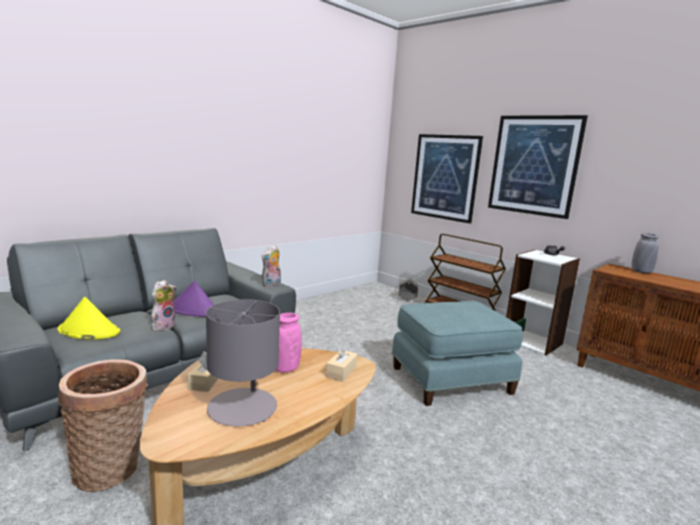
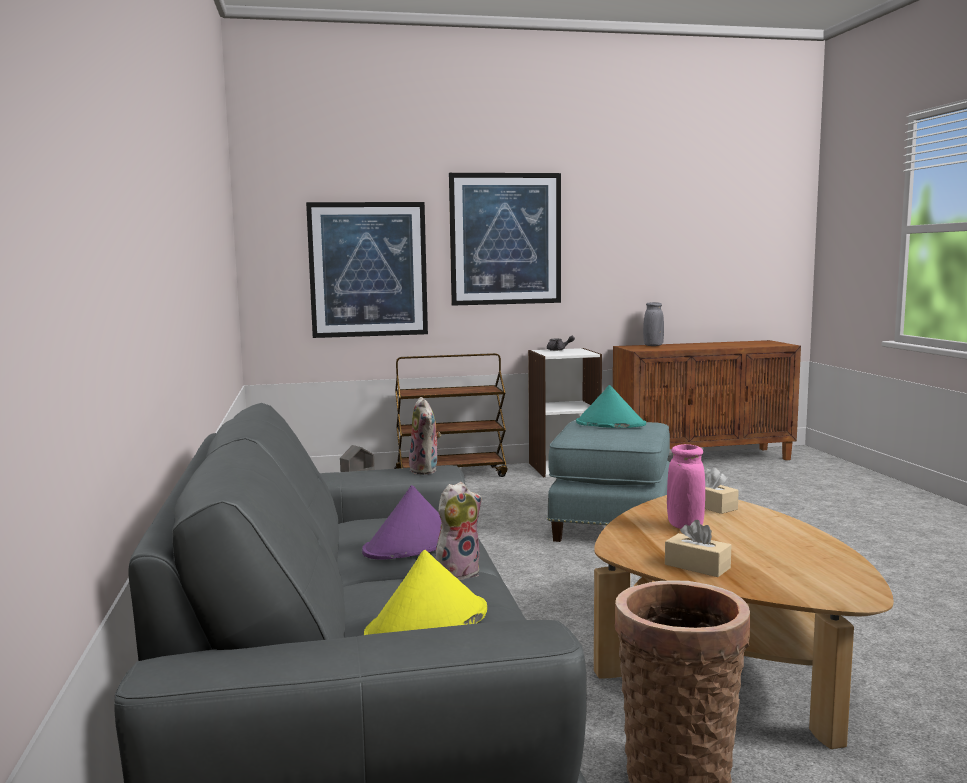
camera: 55 degrees left, 5 degrees down
(163, 326) = (457, 573): plush toy -> plush toy turned 75 degrees clockwise
(243, 407) = (781, 556): grey table lamp -> none
(464, 309) = (610, 424): none -> turquoise hat

